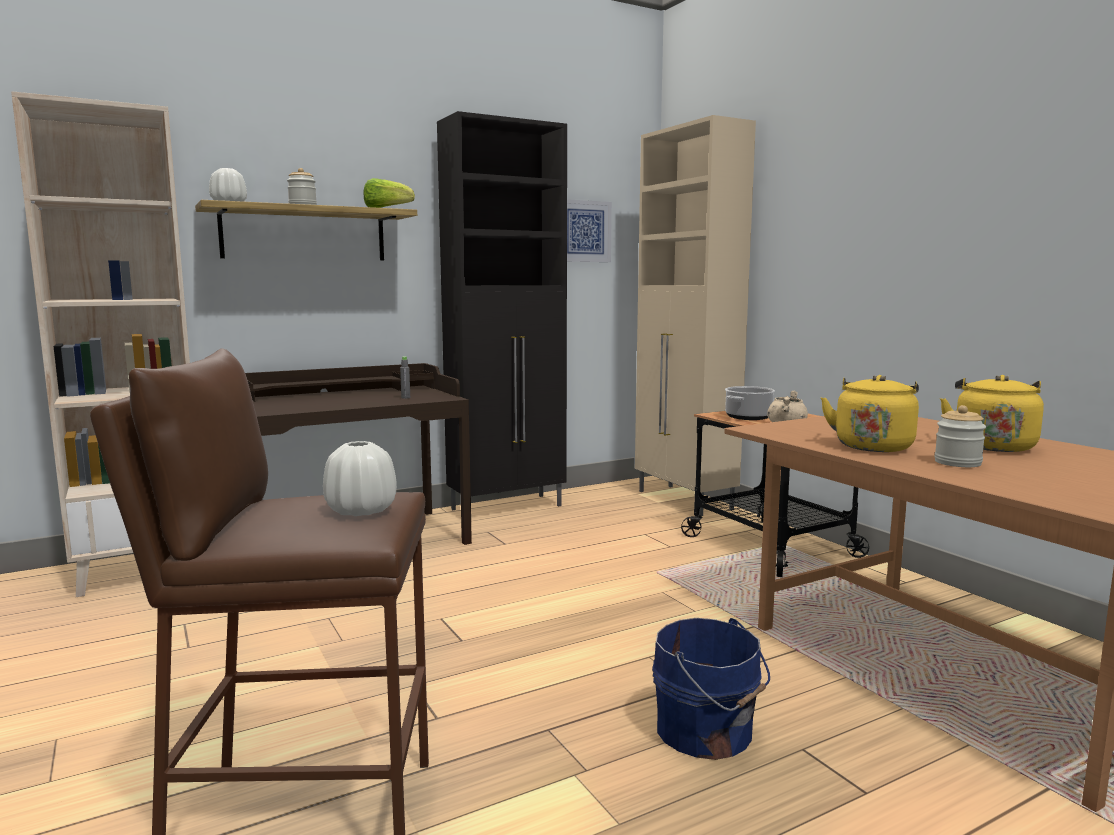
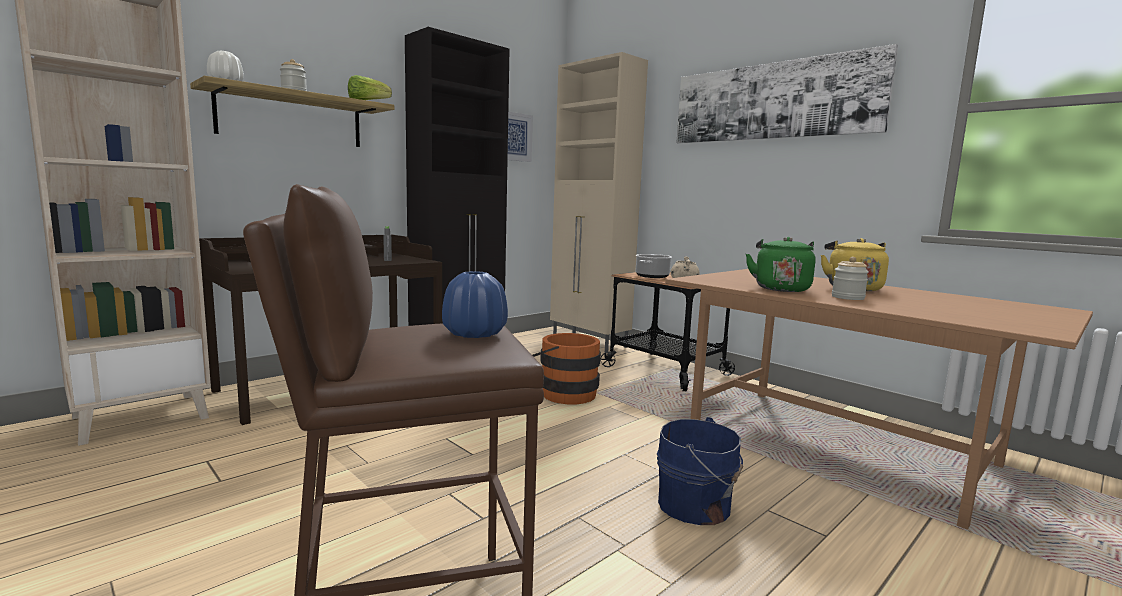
camera: 15 degrees left, 0 degrees up
(361, 510) = (474, 334): white vase -> blue vase
(613, 570) = (564, 393): none -> orange bucket
(873, 446) = (780, 288): yellow kettle -> green kettle
(915, 172) = (772, 101): none -> picture

